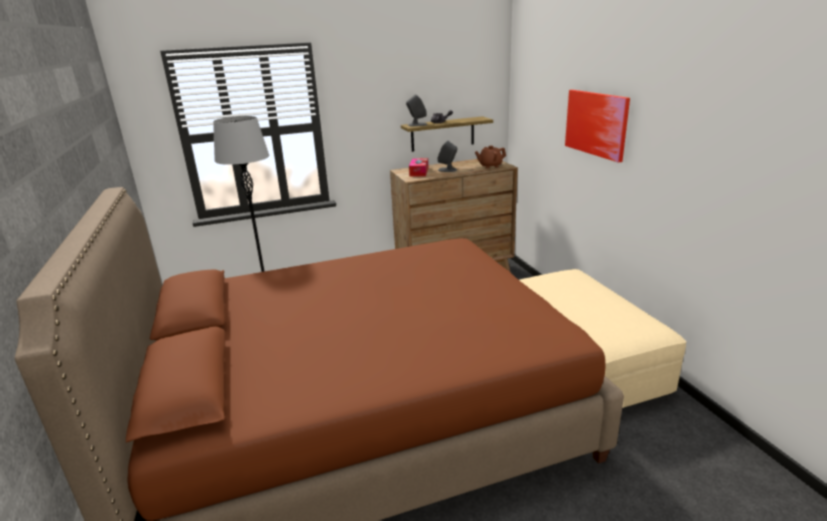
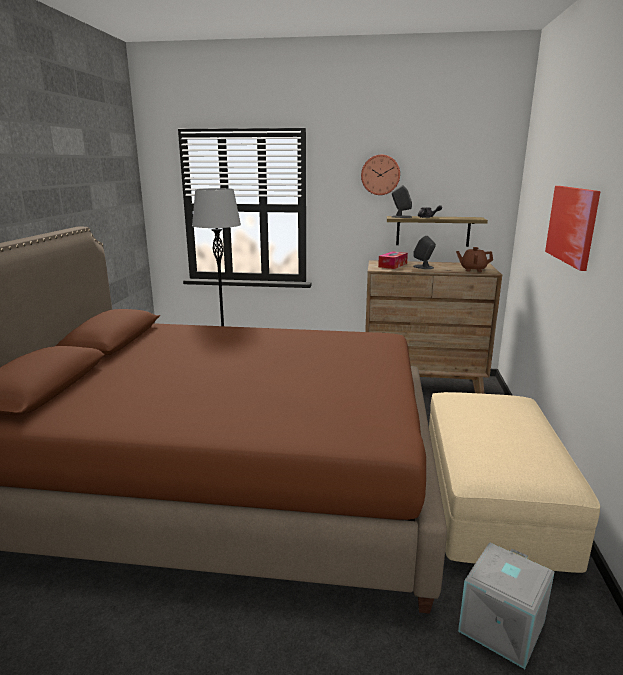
camera: 25 degrees right, 5 degrees down
(390, 85) = (380, 175): none -> wall clock
(655, 450) = (503, 628): none -> grey storage box

